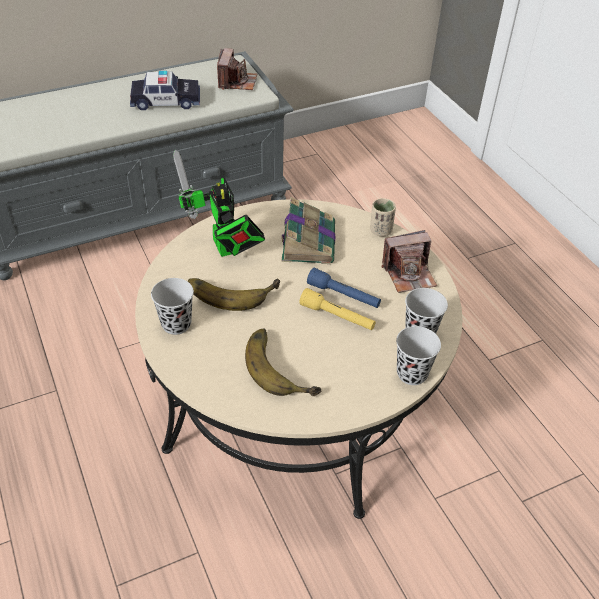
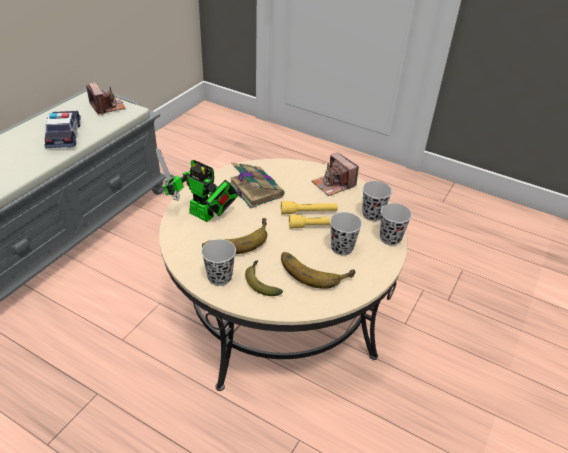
camera: 35 degrees left, 5 degrees down
(166, 101) = (64, 135): toy car -> toy car turned 60 degrees counterclockwise
(211, 350) = (261, 282): none -> banana
(339, 356) = (342, 248): none -> black cup
(343, 295) = (308, 212): blue flashlight -> yellow flashlight
(380, 231) = (292, 166): beige cup -> none
(409, 274) = (333, 184): camera -> camera turned 105 degrees clockwise

